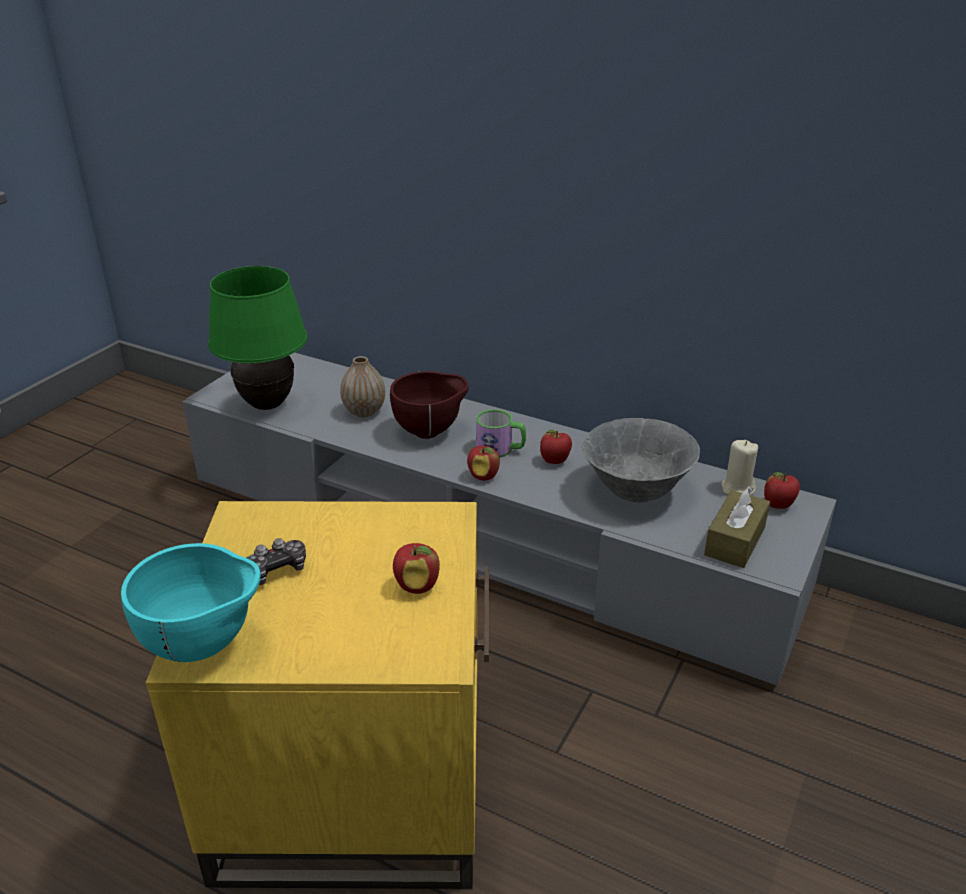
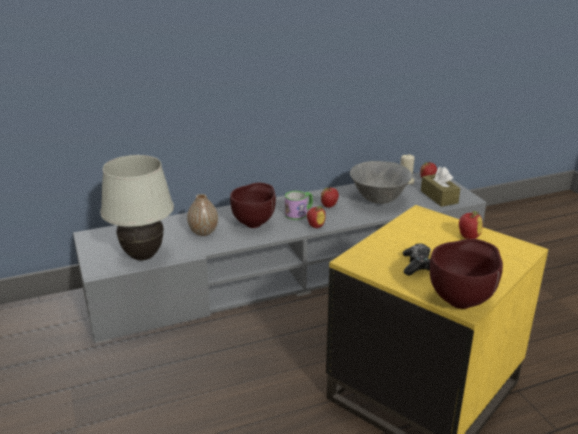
camera: 50 degrees left, 5 degrees down
(205, 646) = (462, 300): turquoise bowl -> brown bowl
(267, 405) = (143, 256): green table lamp -> white table lamp

